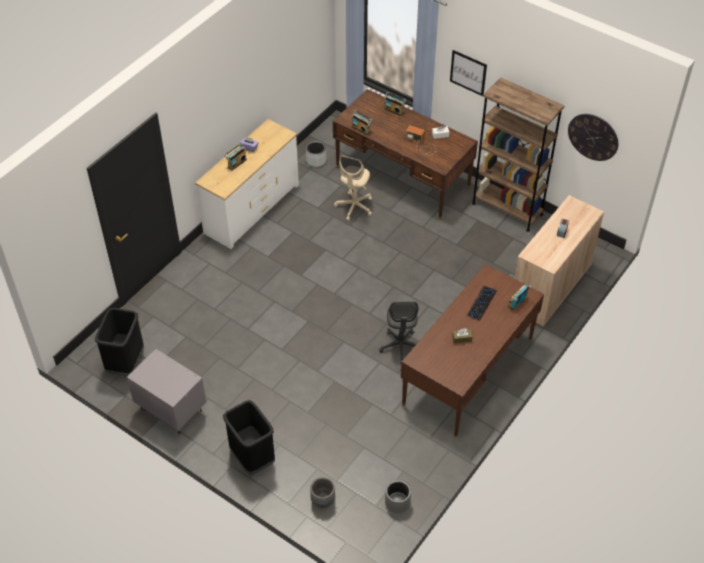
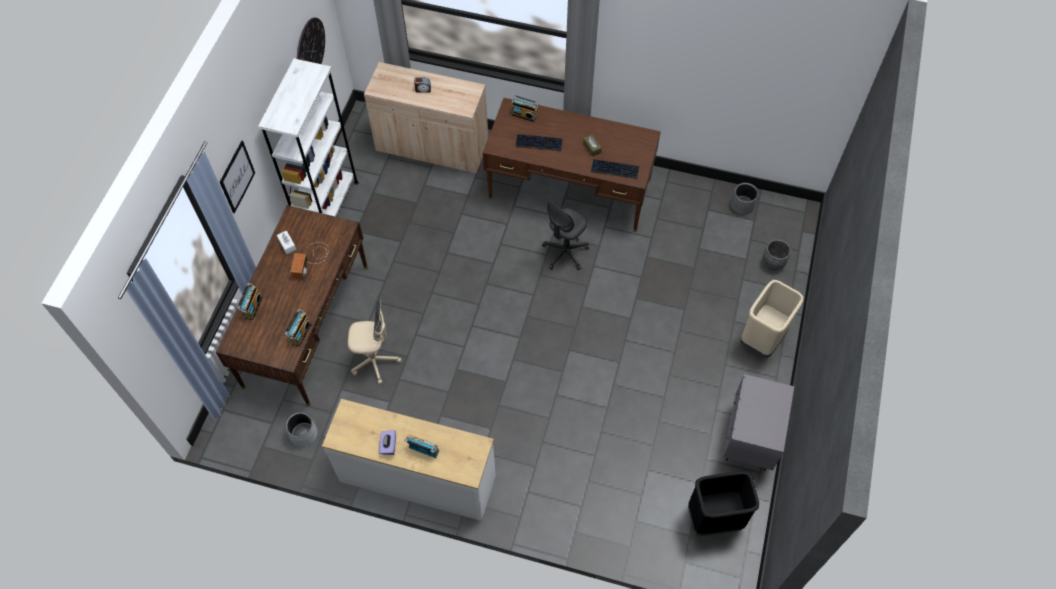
camera: 110 degrees left, 10 degrees up
(252, 458) = (762, 339): black trash can -> beige trash can
(400, 346) = (565, 253): grey office chair -> grey office chair turned 150 degrees clockwise
(431, 347) = (615, 169): none -> keyboard
(507, 209) = (328, 208): brown bookcase -> white bookcase

